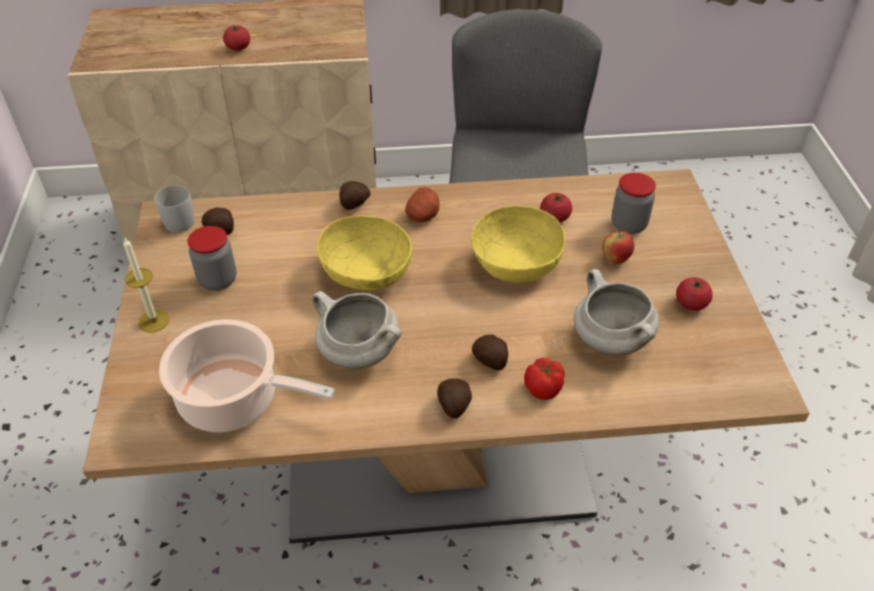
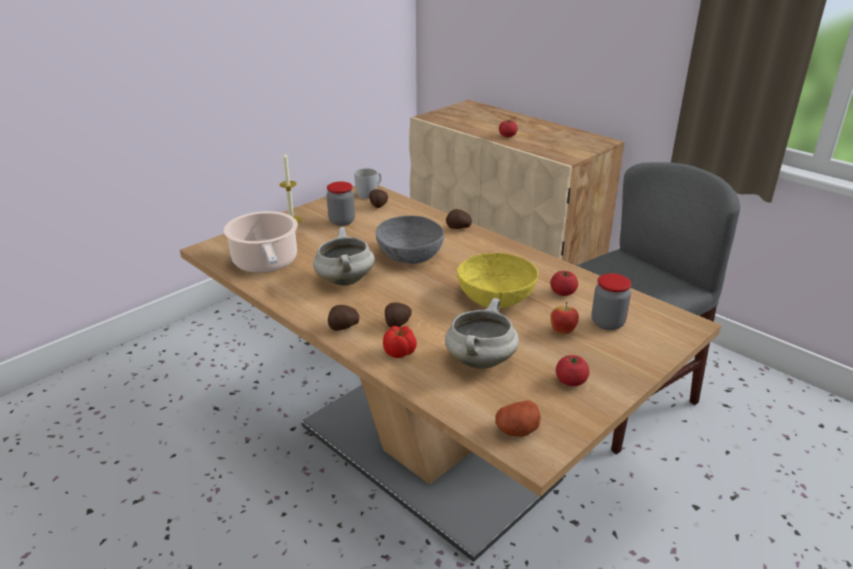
camera: 50 degrees right, 15 degrees down
(366, 272) = (410, 255): yellow bowl -> grey bowl
(423, 216) = (485, 251): potato -> potato (517, 430)

